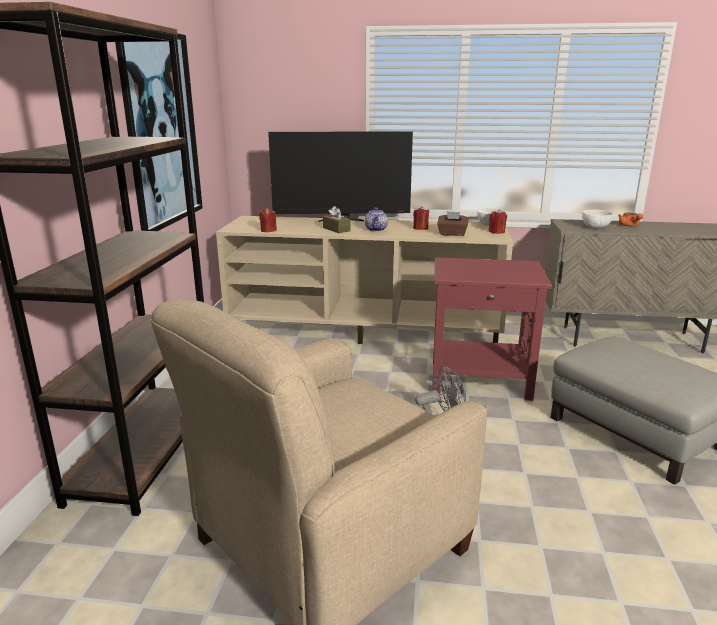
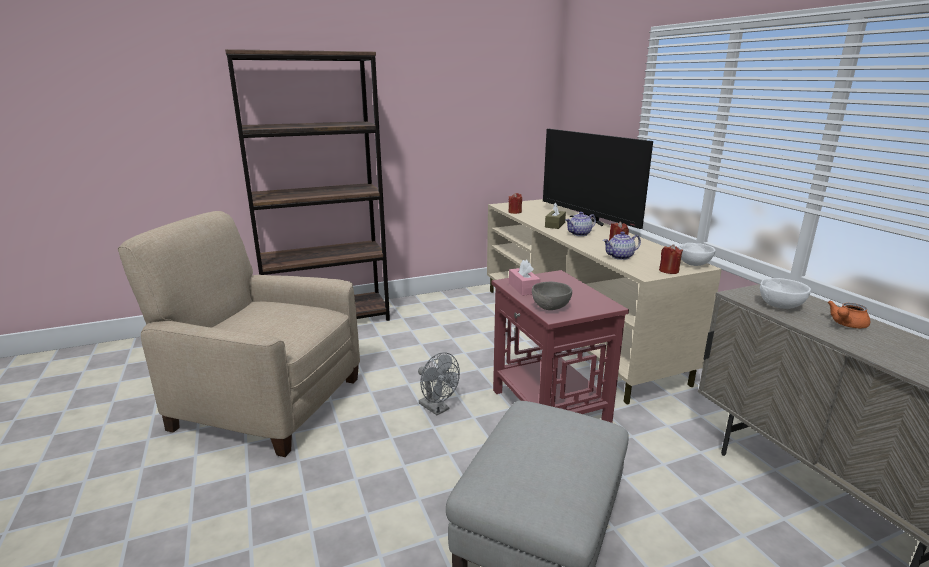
camera: 60 degrees right, 0 degrees up
(162, 130) = (443, 120): picture -> none
(452, 234) = (620, 257): brown tissue box -> teapot
(467, 275) = (523, 288): none -> pink tissue box
(518, 277) = (550, 307): none -> grey bowl

